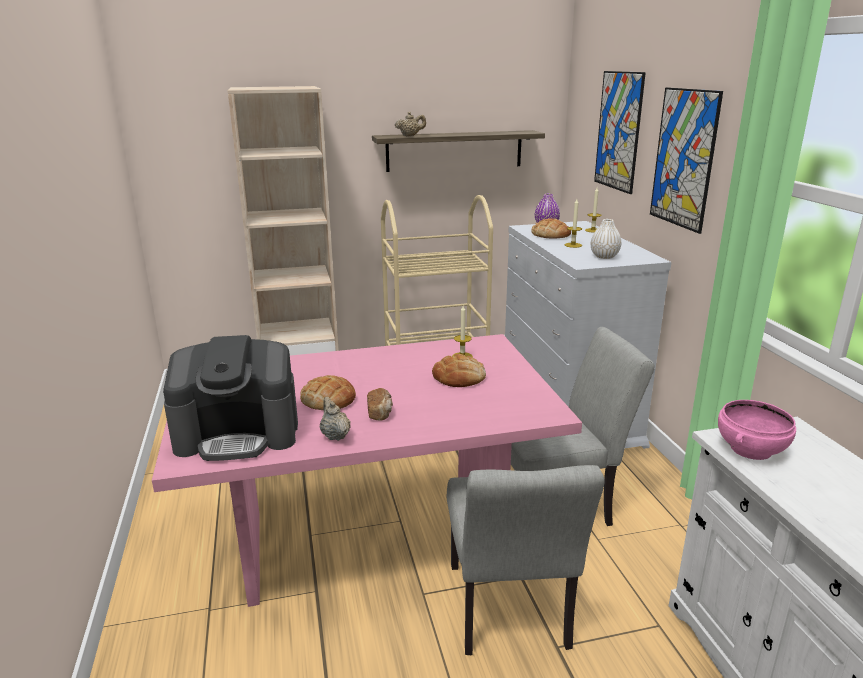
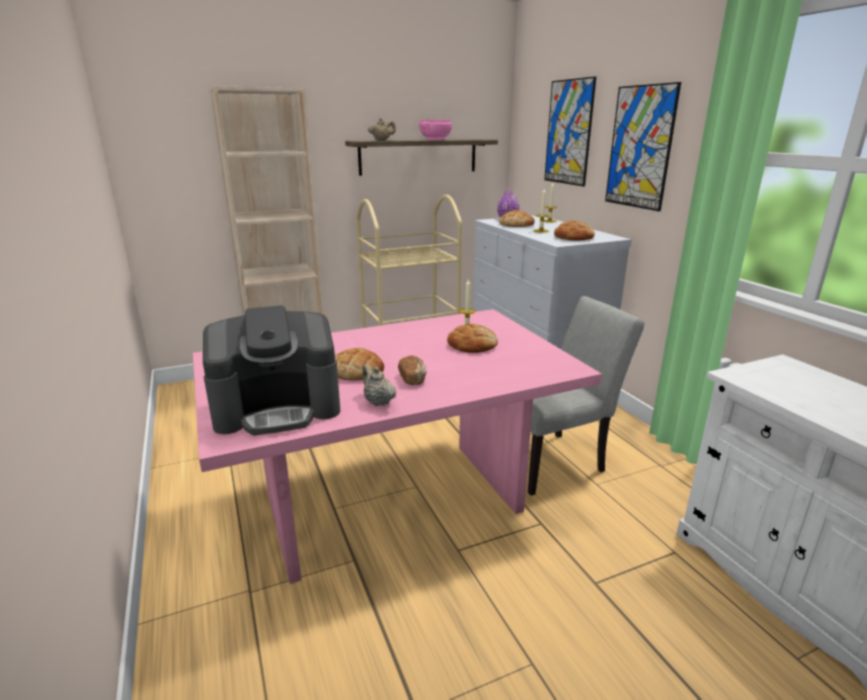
camera: 10 degrees left, 0 degrees up
(509, 614) = (543, 559): grey chair -> none
(604, 256) = (573, 237): white vase -> bread
(750, 449) = (763, 381): pink bowl -> pink bowl (435, 139)

